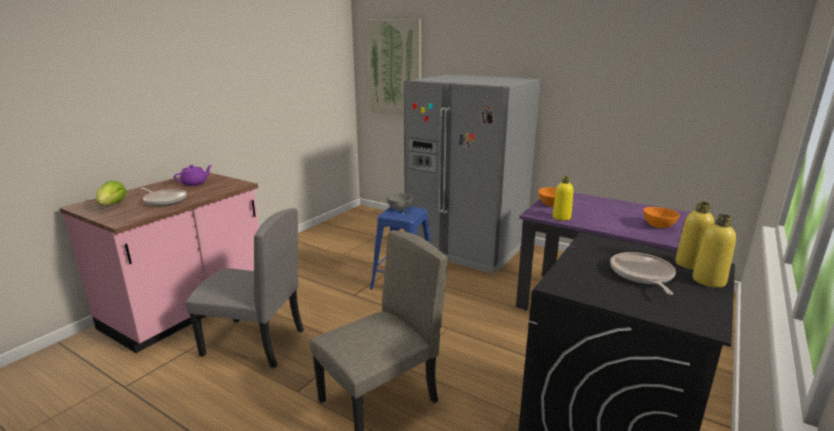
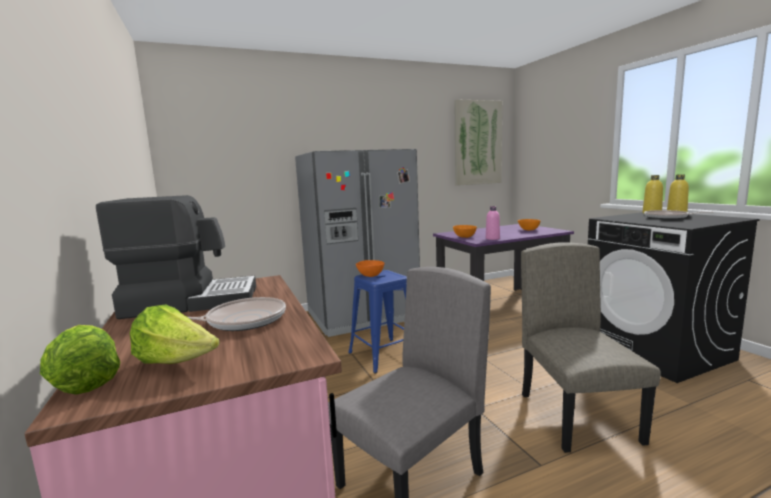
camera: 55 degrees left, 10 degrees down
(95, 200) = (85, 381): none -> lettuce
(195, 183) = (192, 301): purple teapot -> coffee machine
(395, 68) = (221, 155): picture -> picture (477, 143)
(399, 208) = (370, 276): grey bowl -> orange bowl
(561, 217) = (492, 238): yellow bottle -> pink bottle

